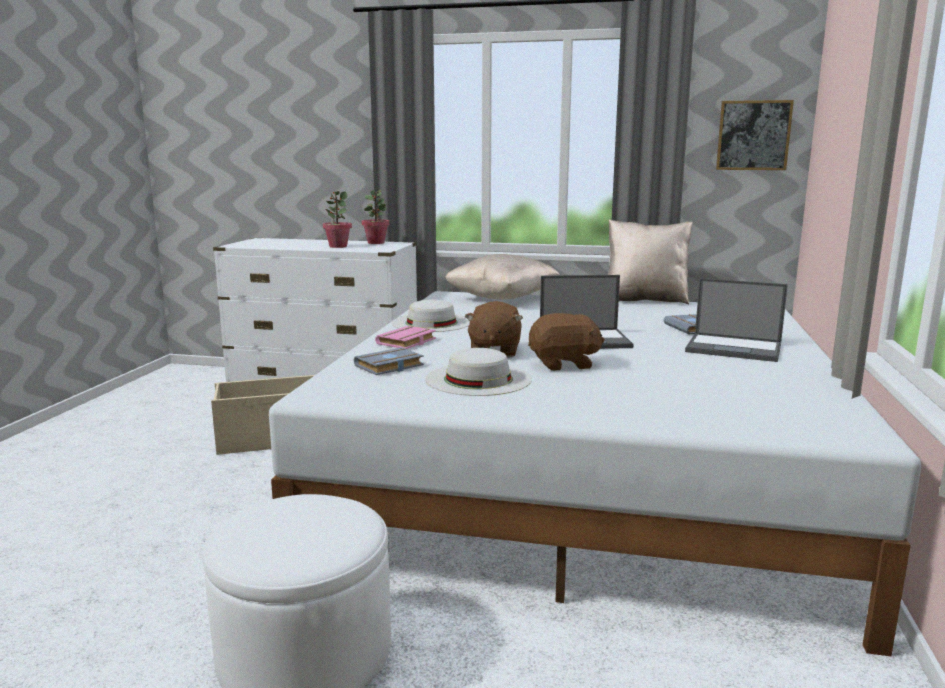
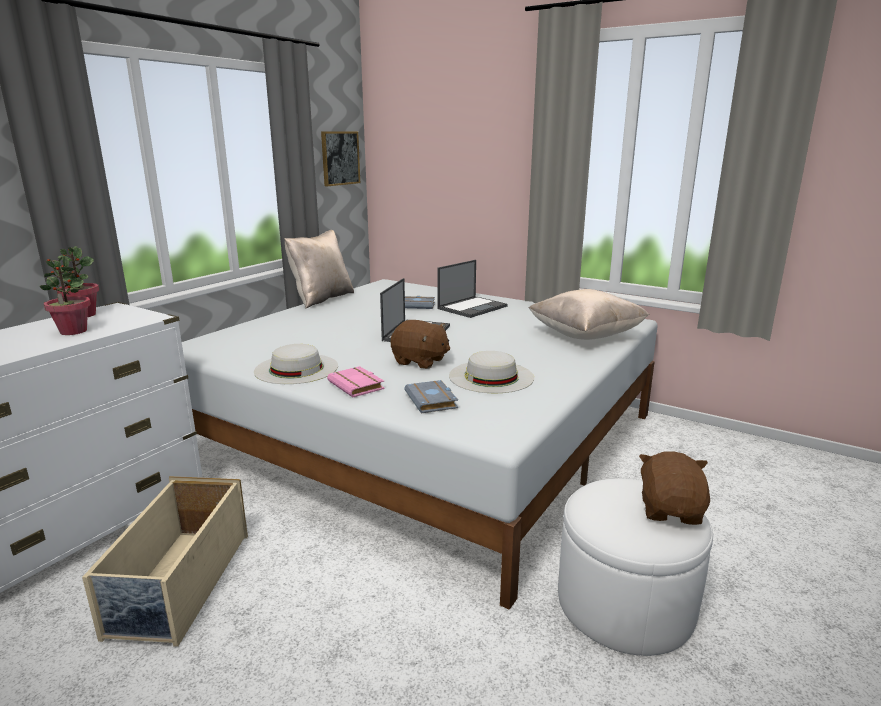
camera: 70 degrees left, 5 degrees up
(501, 299) = (244, 333): beige pillow -> beige pillow (585, 336)
(564, 364) = (473, 348): brown plush toy -> brown plush toy (671, 510)

